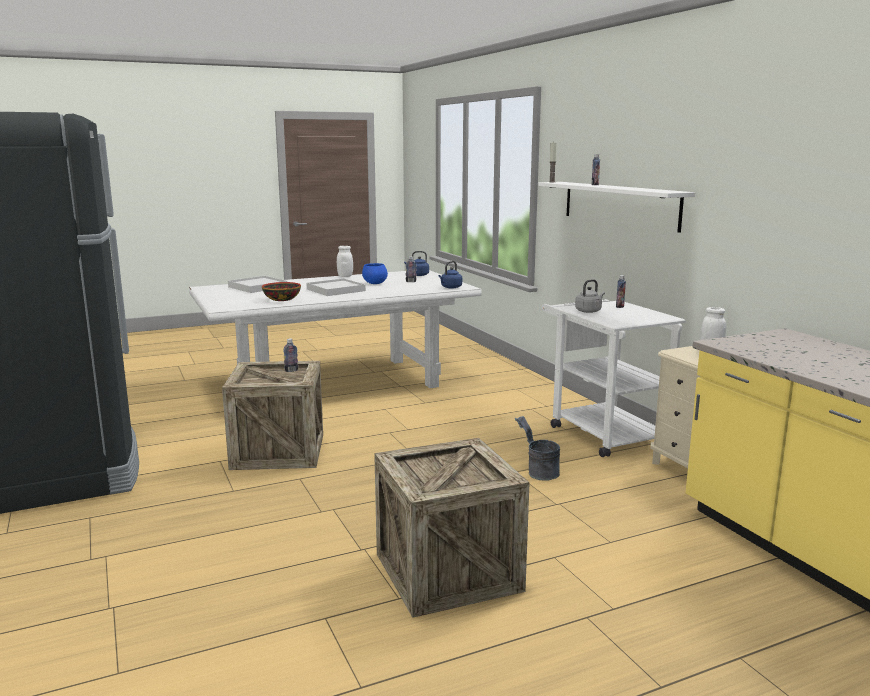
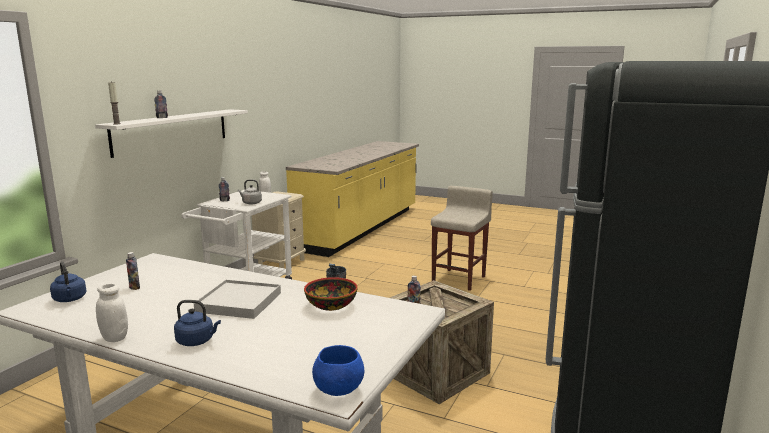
camera: 130 degrees left, 0 degrees up
(257, 287) = (279, 355): white tray -> none
(375, 283) = (166, 300): blue bowl -> blue bowl (338, 389)
(447, 572) = (459, 279): crate -> beige stool
(450, 287) = (161, 262): blue kettle -> blue kettle (197, 341)

